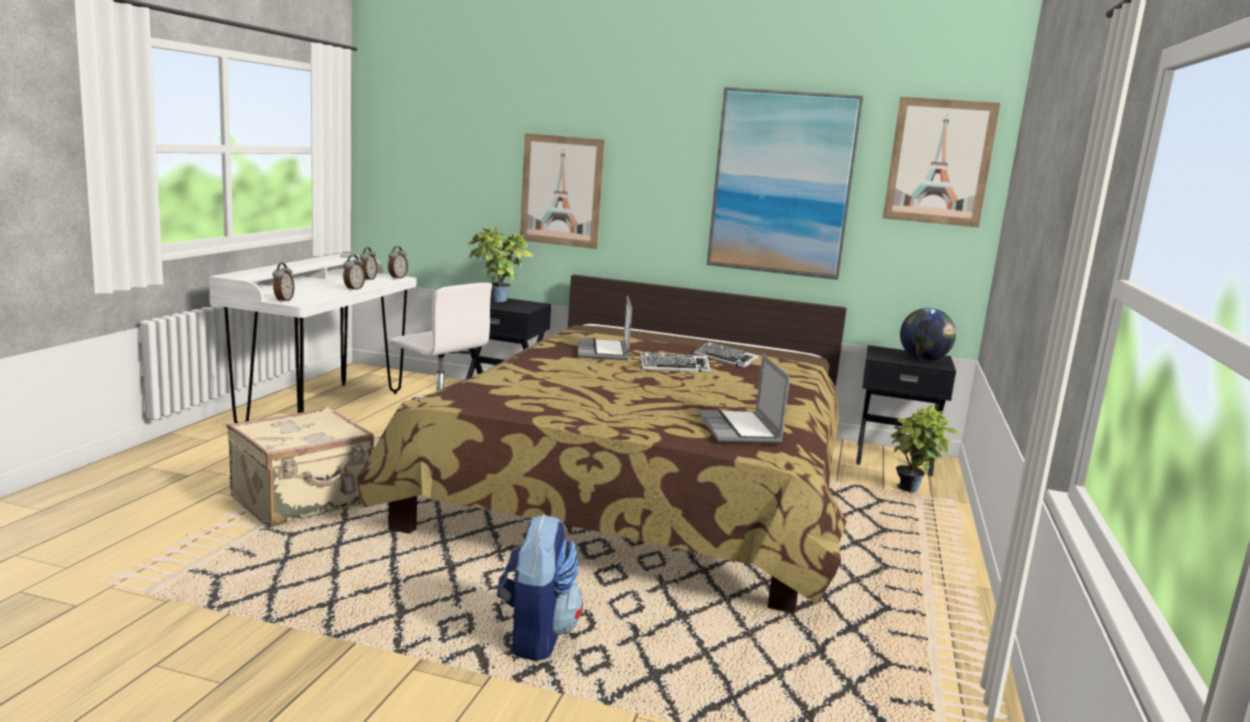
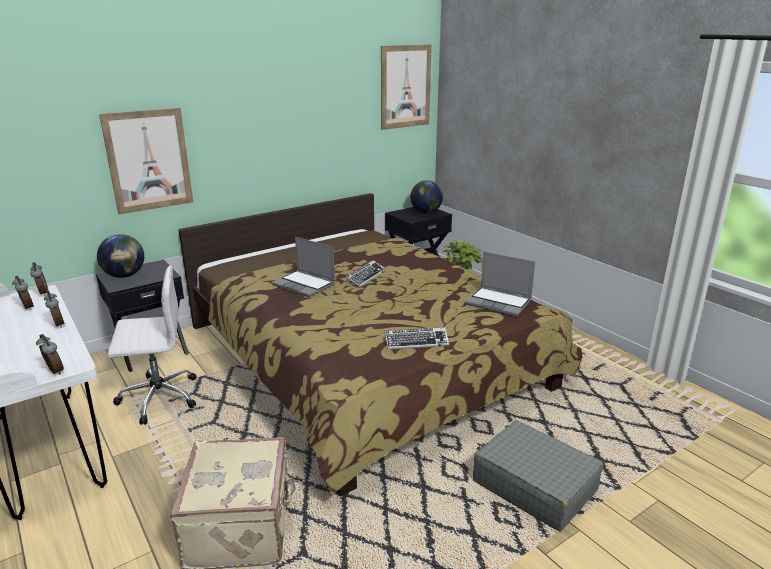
camera: 50 degrees left, 10 degrees up
(496, 301) = (125, 276): potted plant -> globe
(536, 636) = (534, 485): backpack -> grey suitcase
(725, 359) = (364, 256): keyboard -> keyboard (416, 342)
(782, 183) = (320, 118): picture -> none

